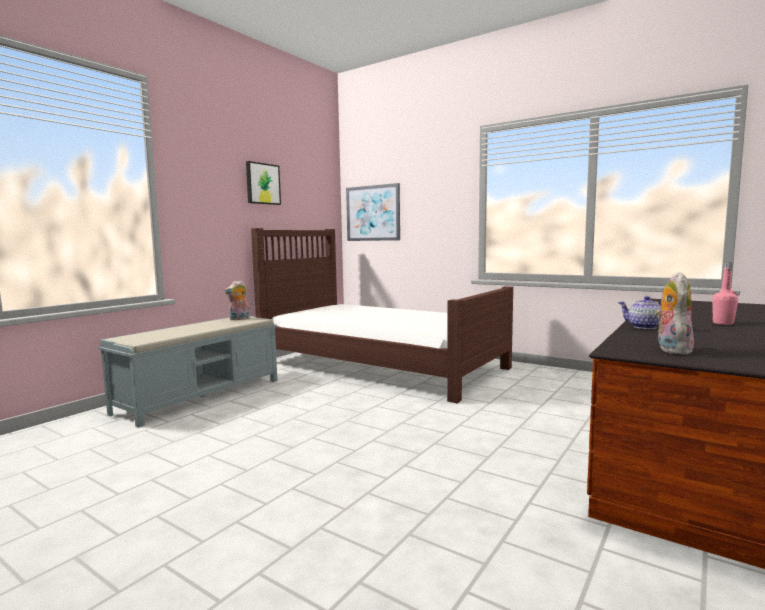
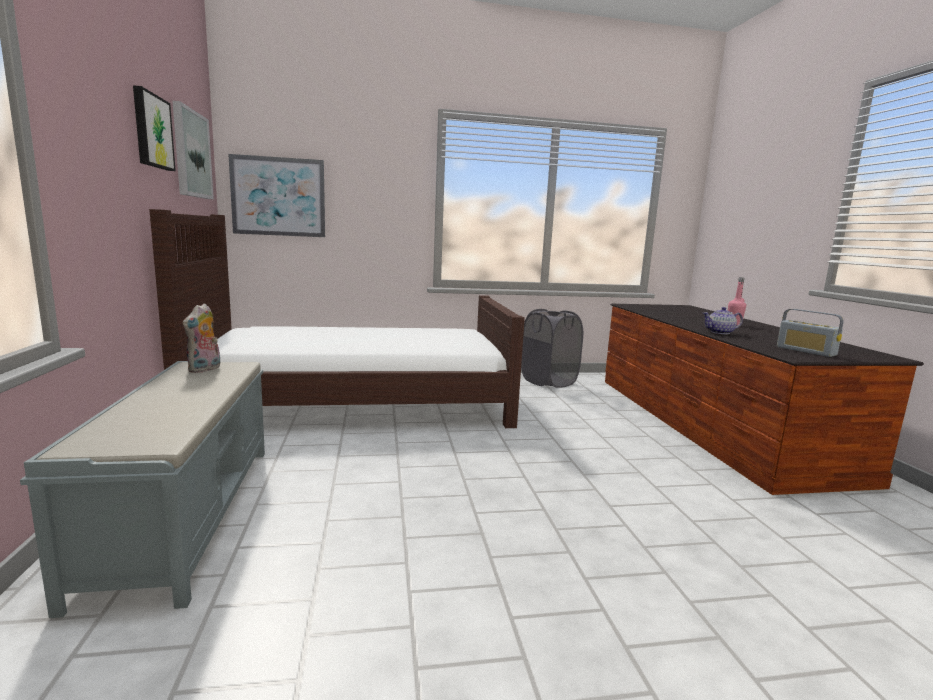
camera: 45 degrees left, 5 degrees up
(307, 192) = (191, 154): none -> picture
(577, 379) = (548, 381): none -> grey laundry basket
(671, 350) = (806, 351): plush toy -> radio

